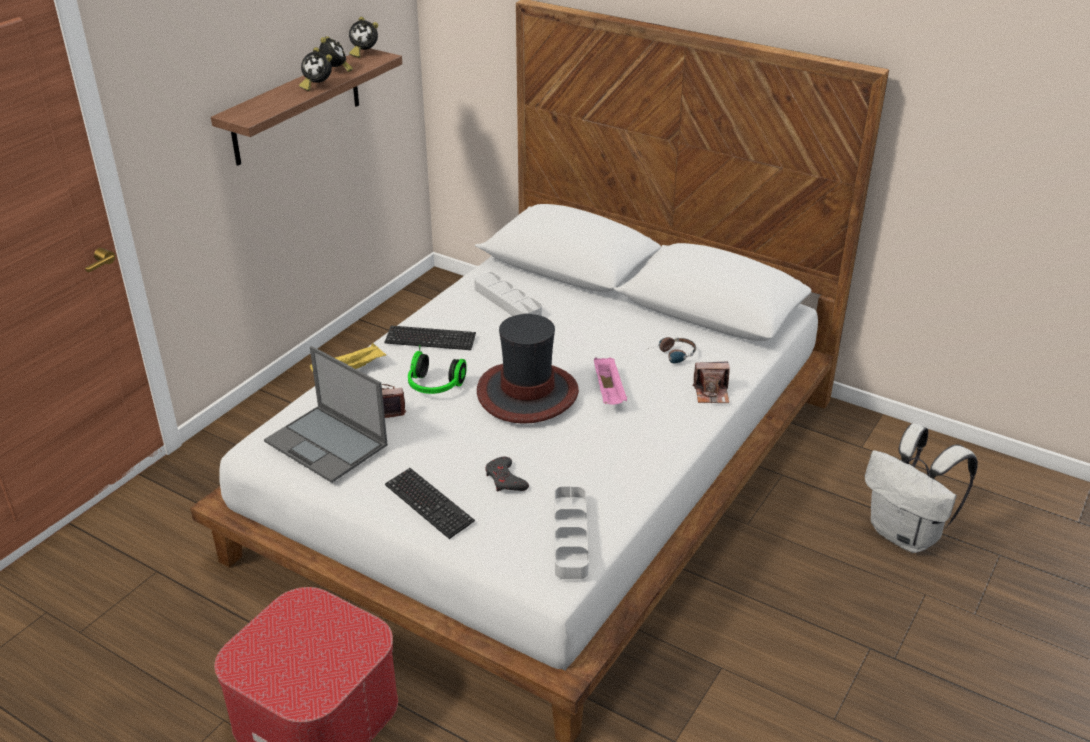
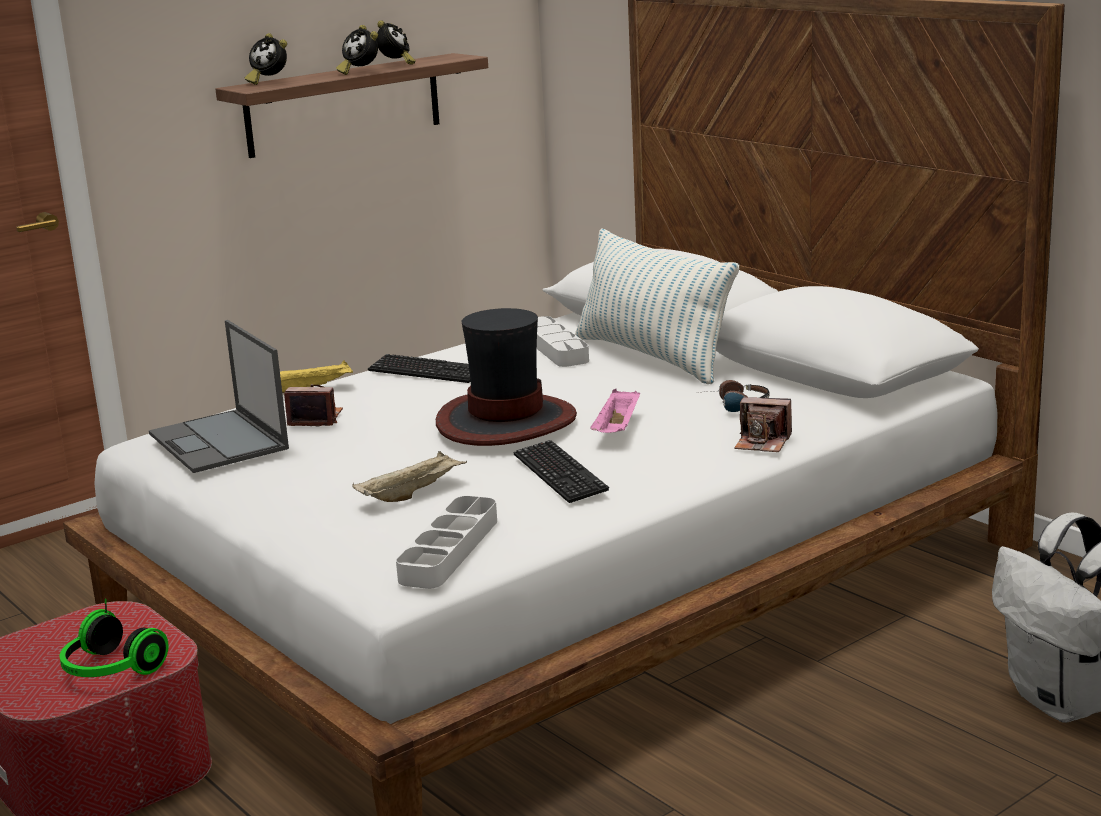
camera: 20 degrees right, 15 degrees down
(364, 53) = (445, 55): alarm clock -> alarm clock (268, 81)
(429, 504) = (295, 504): keyboard -> keyboard (559, 474)
(434, 387) = (393, 407): headphones -> headphones (109, 671)
(505, 479) = (411, 493): grey game controller -> beige tray
(583, 305) = (652, 357): none -> pillow

